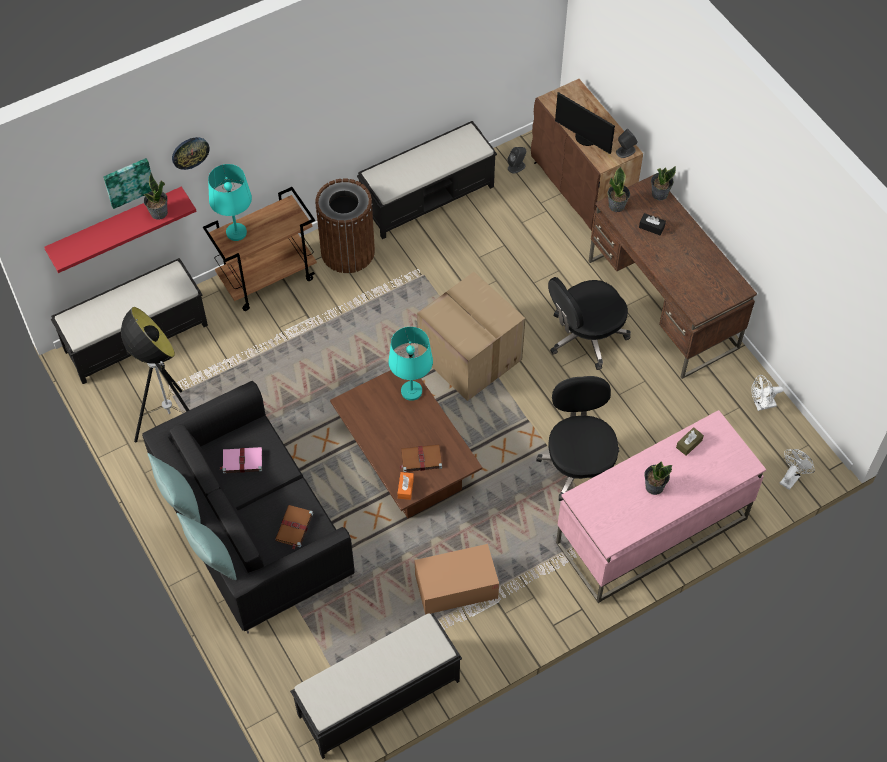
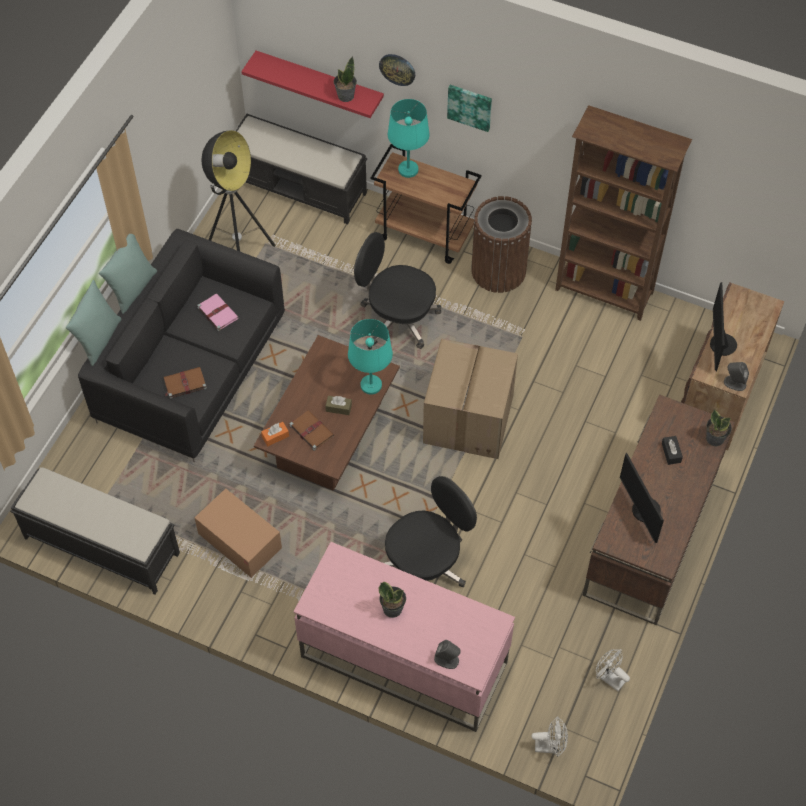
camera: 55 degrees right, 0 degrees up
(128, 181) = (338, 51): picture -> picture (470, 106)
(428, 197) = (604, 292): black bench -> brown bookcase
(516, 166) = (697, 336): grey speaker -> grey speaker (447, 660)
(585, 337) = (562, 493): black office chair -> black office chair (397, 318)
(617, 205) = (670, 412): potted plant -> none
(688, 275) = (643, 511): none -> monitor
(689, 444) = (458, 612): brown tissue box -> brown tissue box (338, 408)

